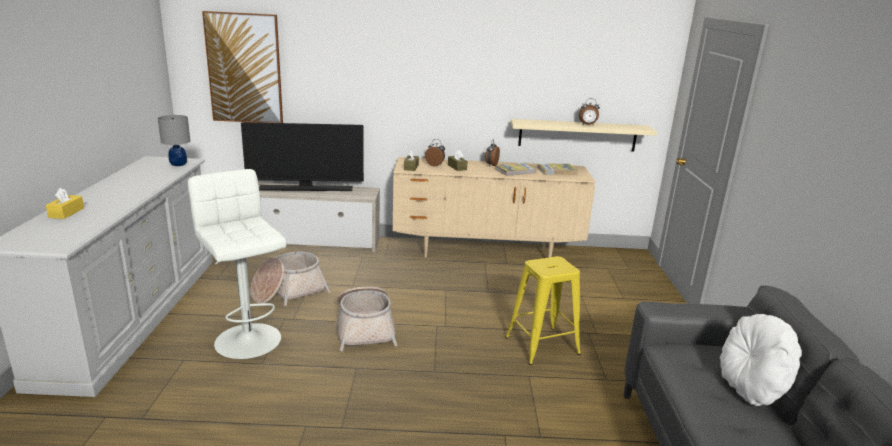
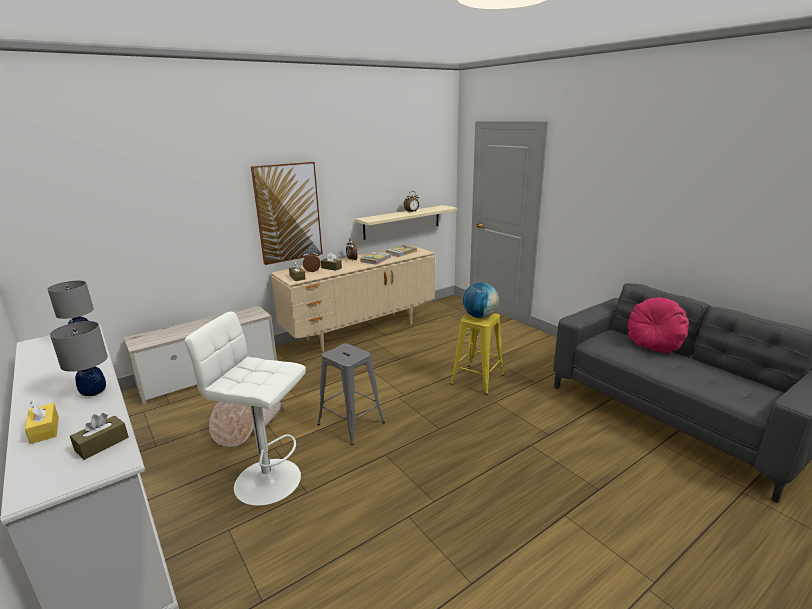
camera: 35 degrees left, 0 degrees up
(72, 233) = (102, 444): none -> brown tissue box
(122, 201) = (92, 392): none -> grey table lamp
(244, 68) = (92, 218): picture -> picture (288, 213)
(306, 188) = (192, 326): television -> none
(365, 328) = (351, 423): basket -> grey stool
(552, 265) = (480, 316): none -> globe
(749, 390) = (653, 347): white pillow -> pink pillow

